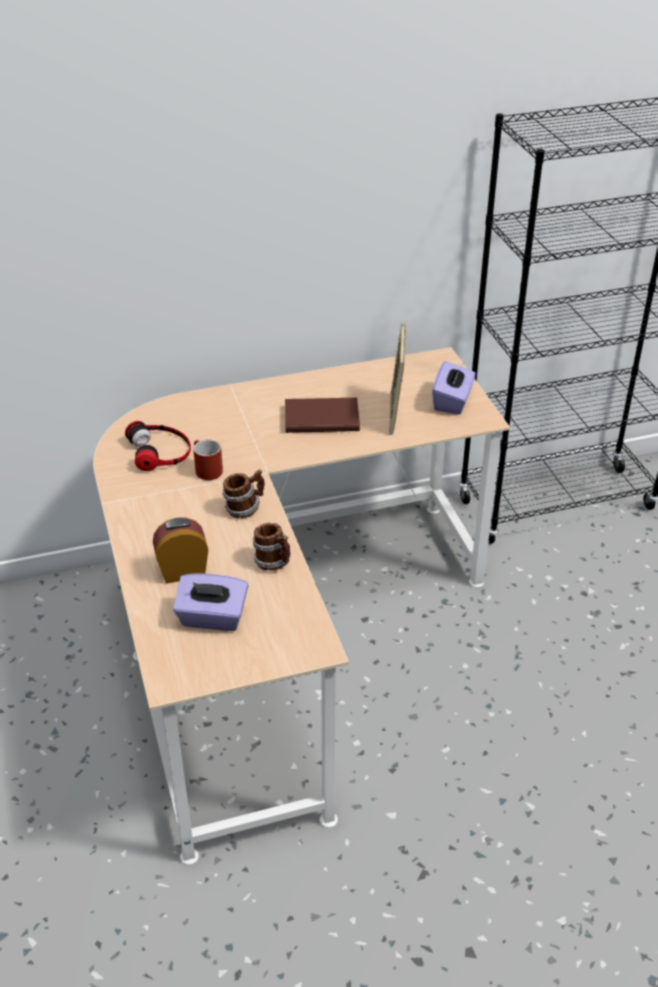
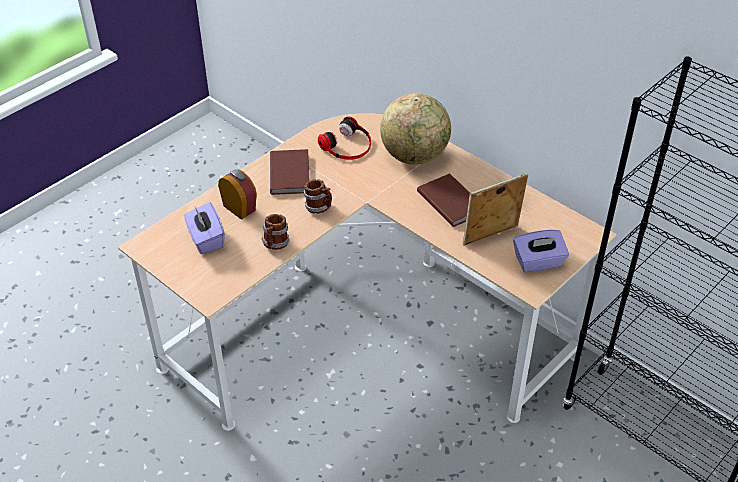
camera: 60 degrees right, 5 degrees up
(163, 509) = (291, 173): none -> brown book
(205, 469) = (345, 173): red mug -> none
(227, 413) = (415, 156): none -> globe

